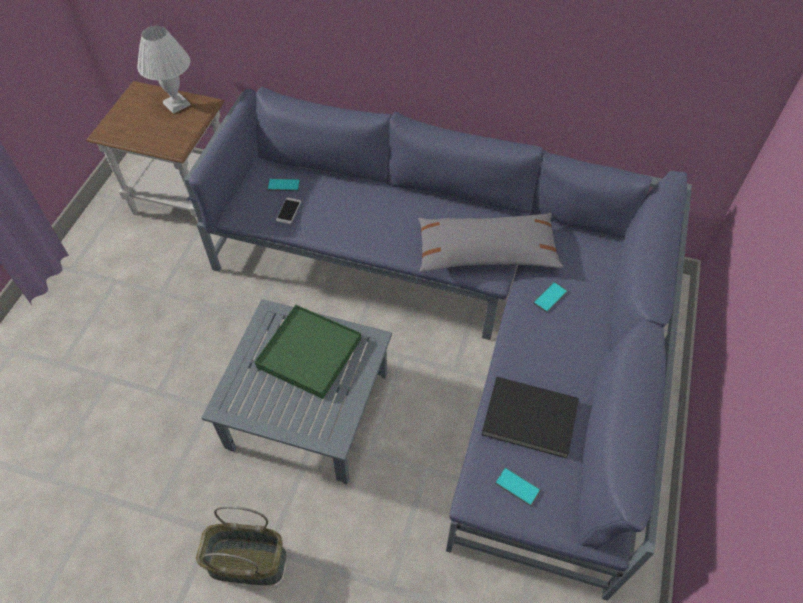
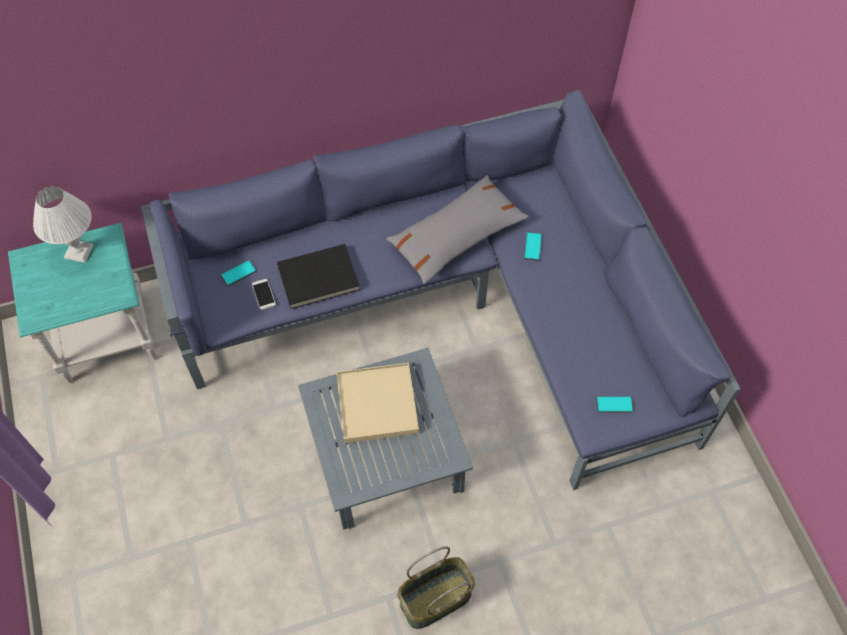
camera: 35 degrees left, 5 degrees up
(185, 198) = (108, 337): brown side table -> turquoise side table
(309, 353) = (377, 405): green tray -> beige tray
(529, 420) = (587, 351): black book -> black book (318, 279)

